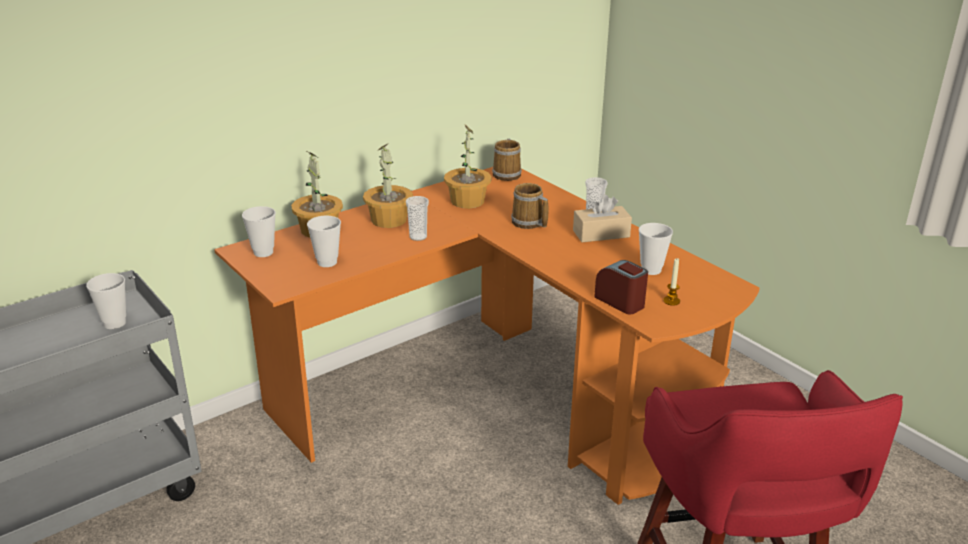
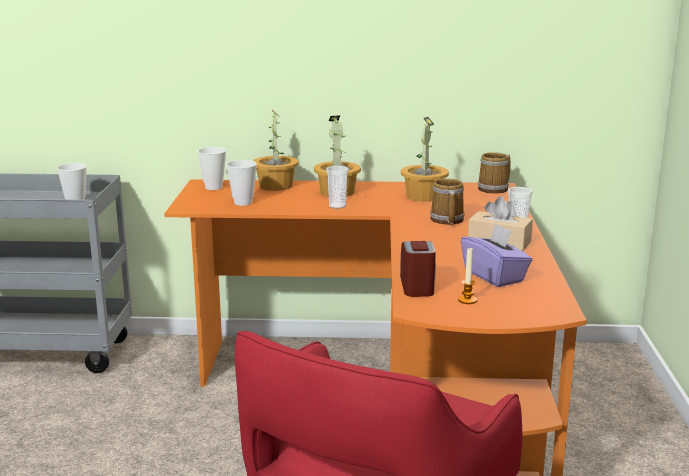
camera: 40 degrees right, 10 degrees down
(651, 270) = (494, 276): cup -> purple tissue box

